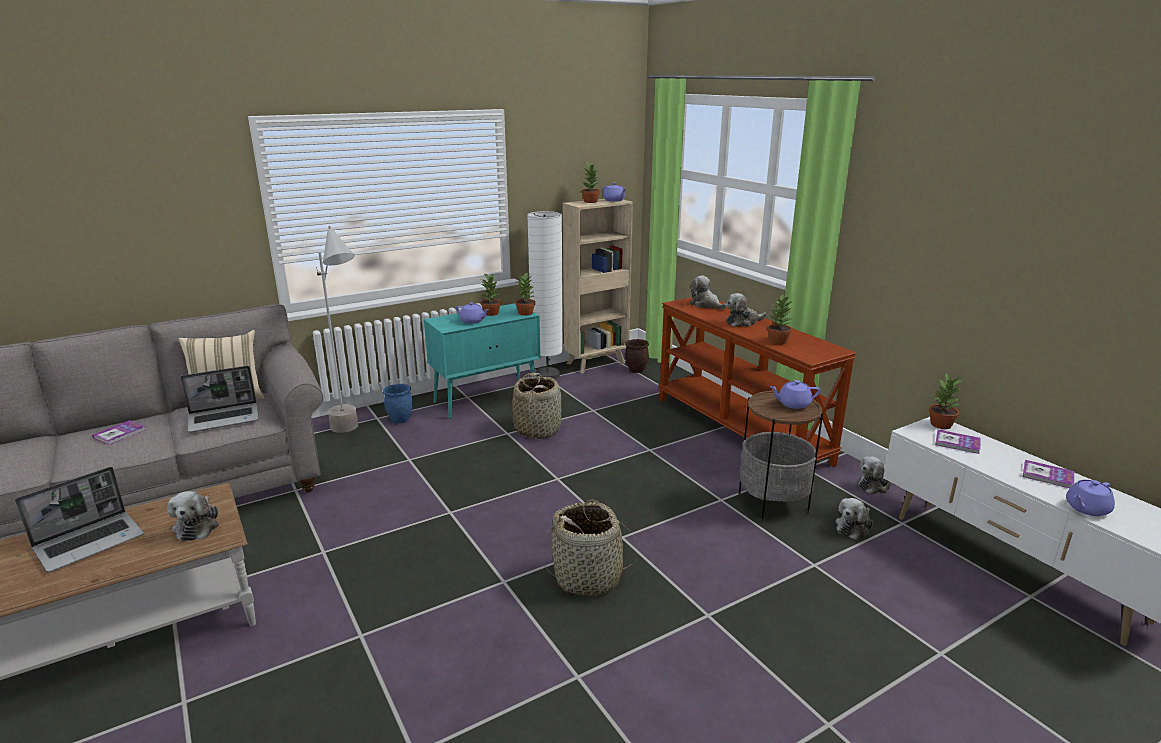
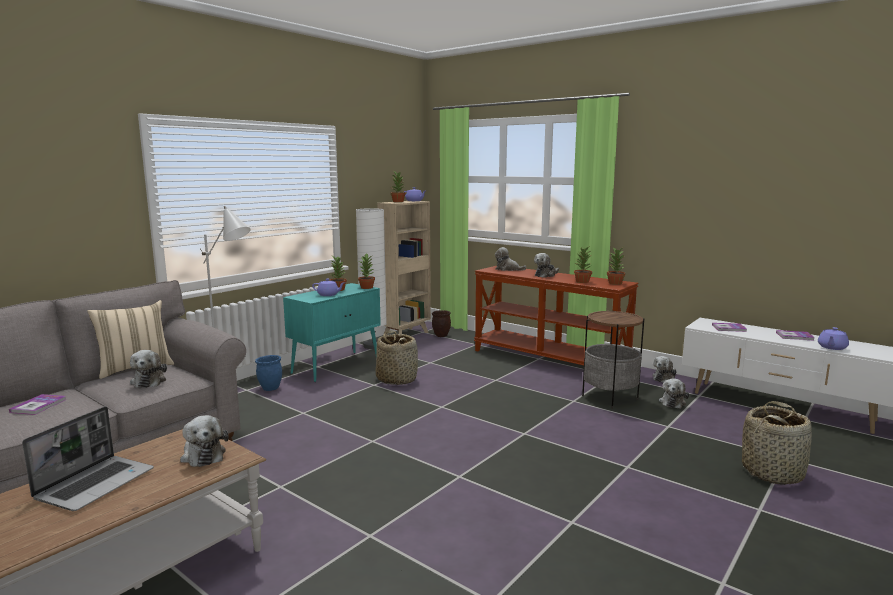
camera: 20 degrees left, 10 degrees down
(225, 418) = (149, 381): laptop -> plush toy
(588, 578) = (523, 461): basket -> basket (773, 472)
(793, 404) = (620, 316): purple teapot -> none
(941, 425) = (709, 321): potted plant -> potted plant (615, 283)

